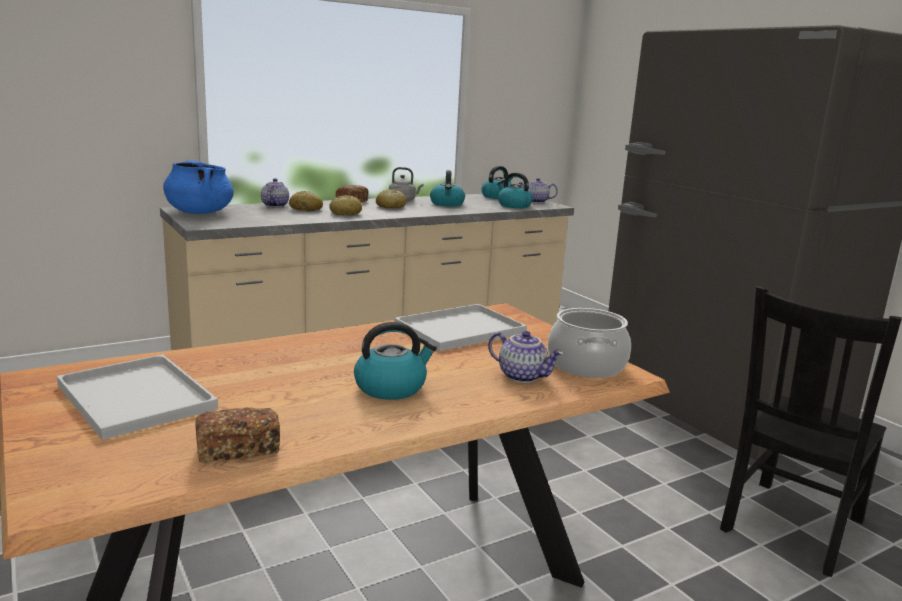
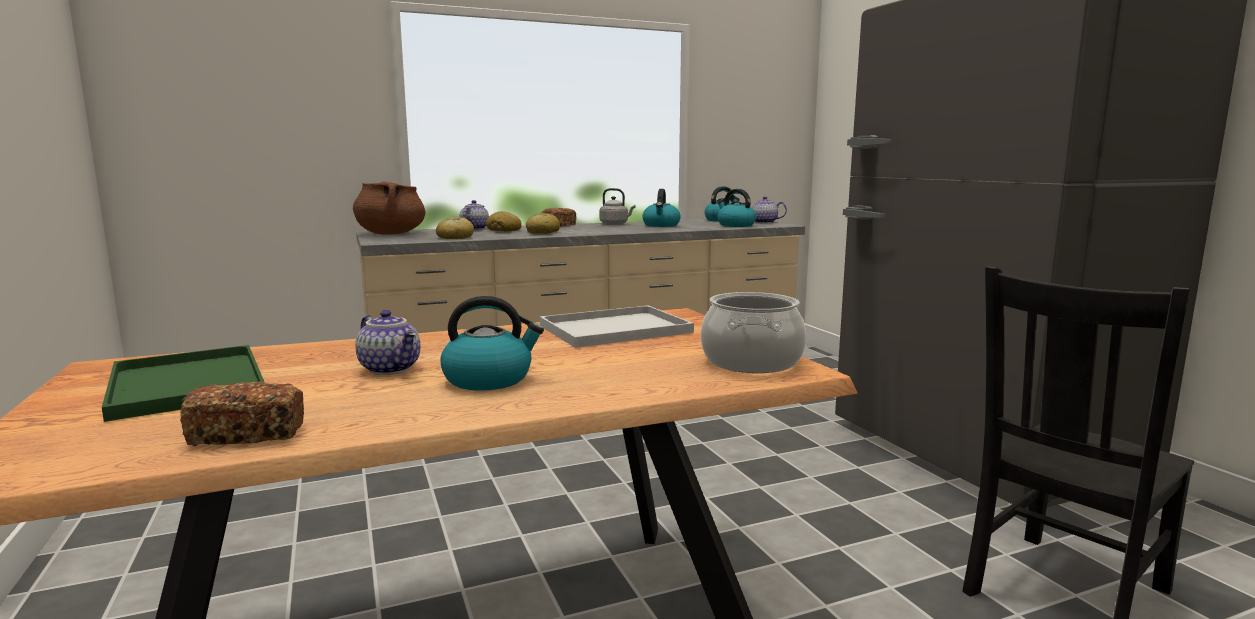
camera: 10 degrees right, 5 degrees down
(133, 396) = (185, 383): white tray -> green tray
(199, 212) = (391, 234): blue cooking pot -> brown cooking pot
(390, 206) = (597, 228): bread -> bread (455, 237)
(523, 376) = (662, 371): teapot -> teapot (391, 368)

